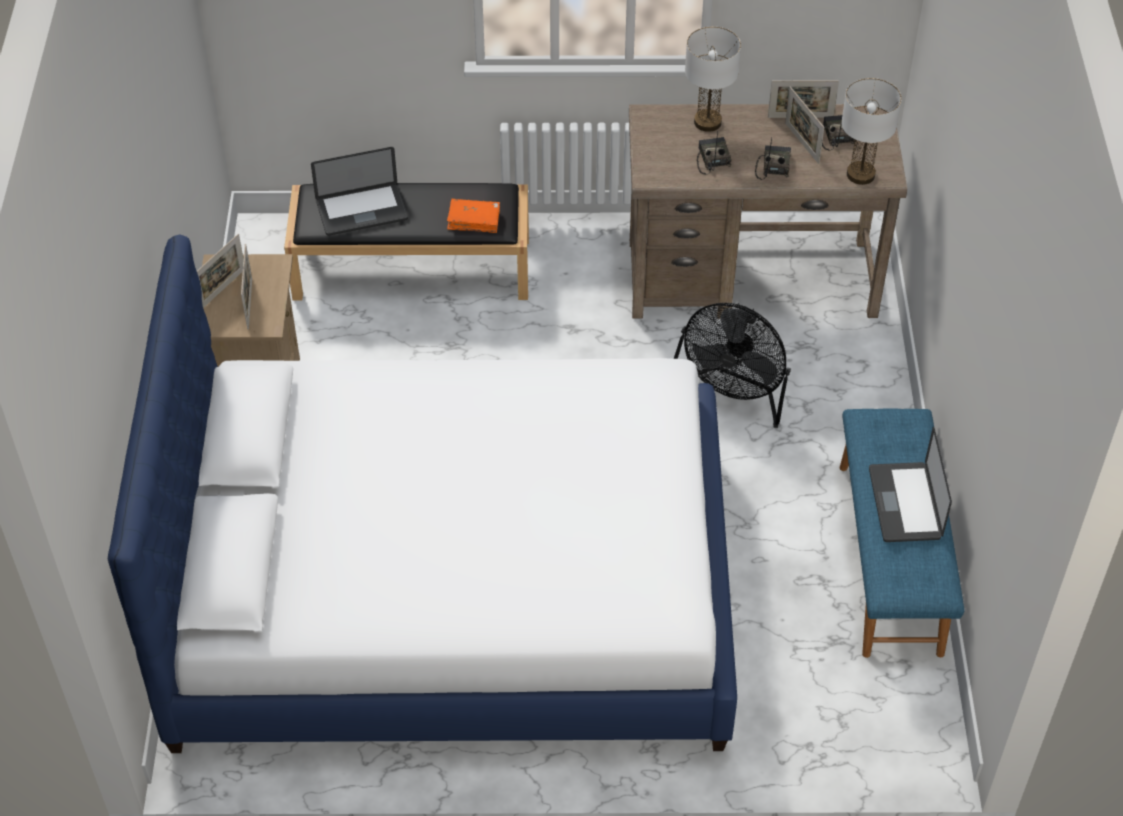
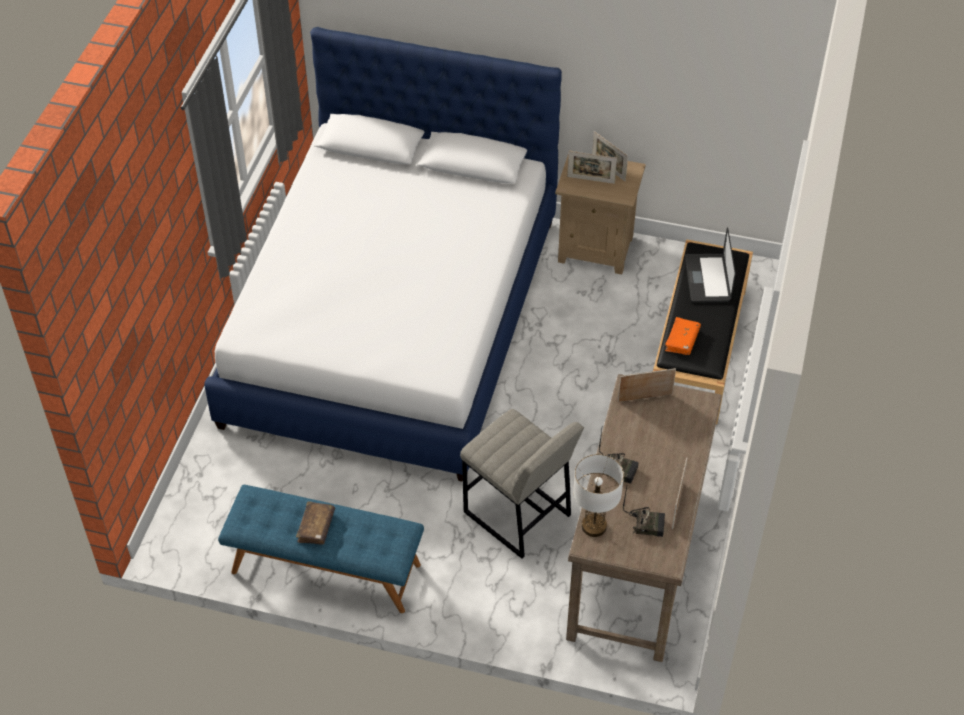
camera: 105 degrees right, 0 degrees up
(708, 122) = (685, 440): table lamp -> none
(711, 159) = (639, 431): radio -> none
(731, 388) = (519, 515): black fan -> grey chair
(802, 143) = (643, 497): picture frame -> picture frame (645, 398)
(905, 503) = (316, 527): laptop -> brown book

